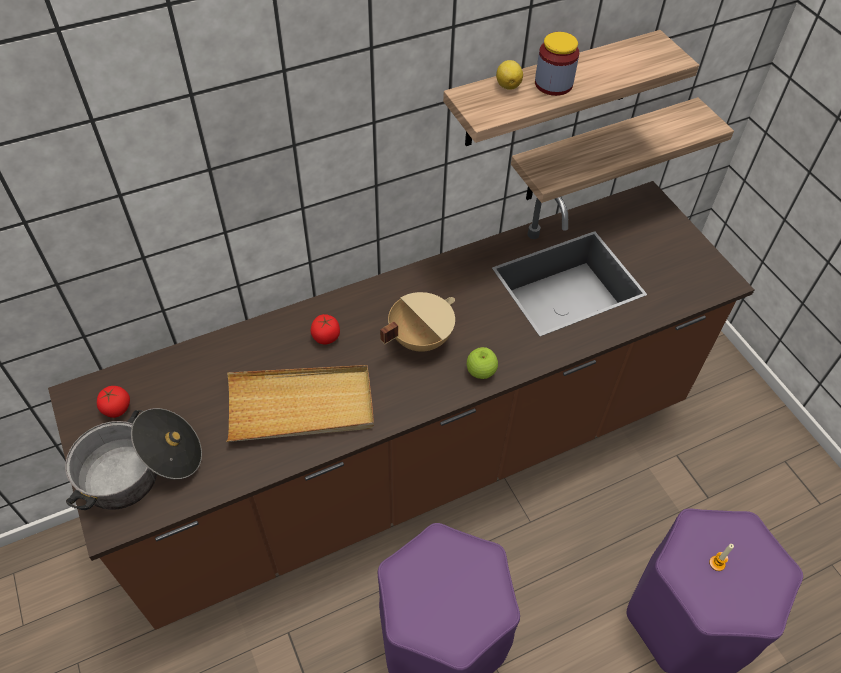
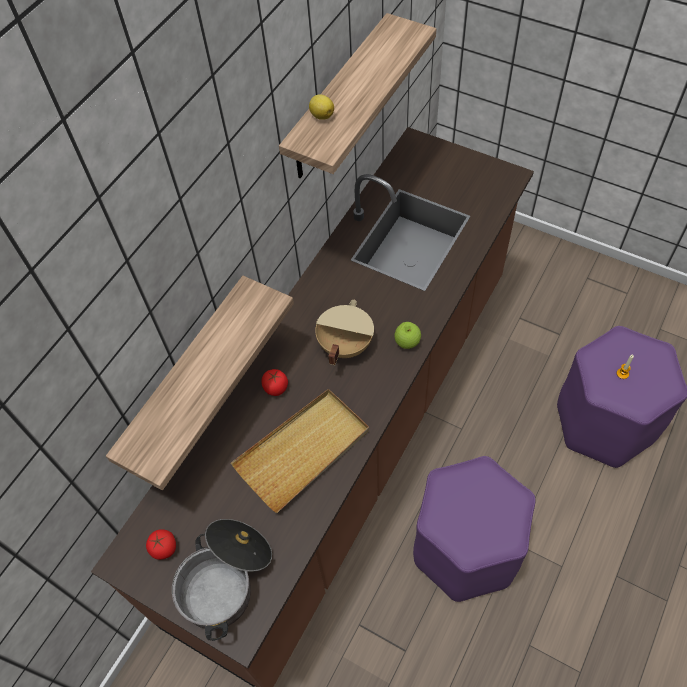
camera: 30 degrees left, 5 degrees up
(553, 84) = (352, 97): jar -> none
(601, 151) = (373, 125): shelf -> shelf (186, 376)

